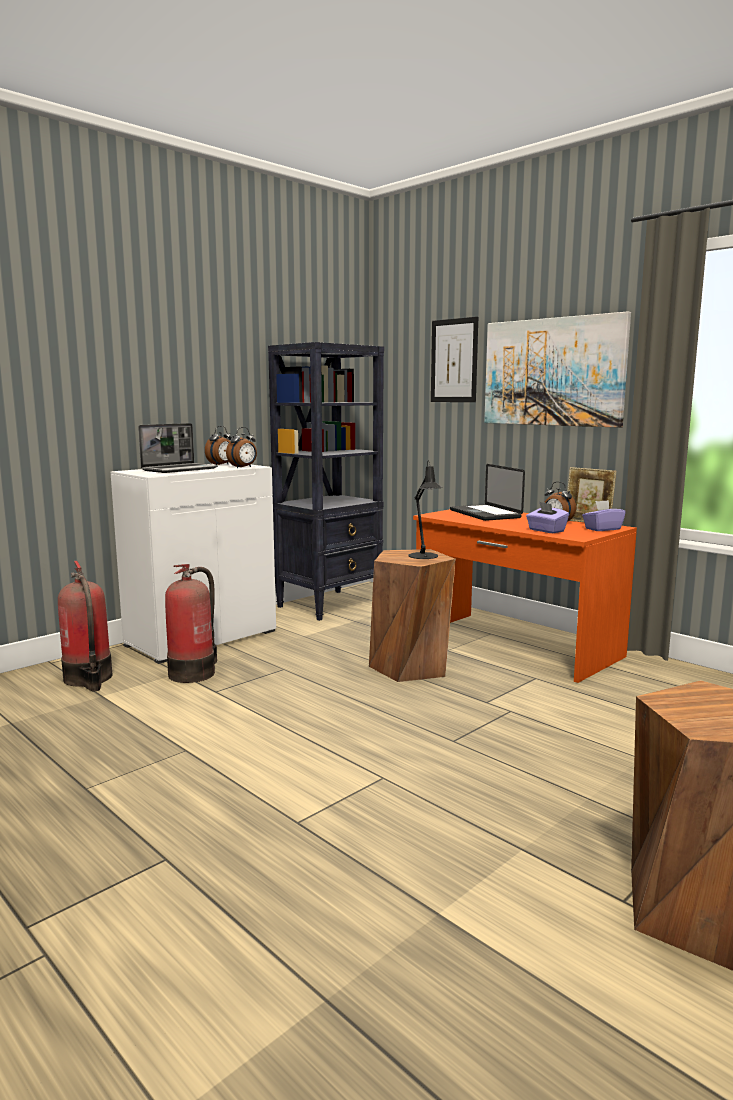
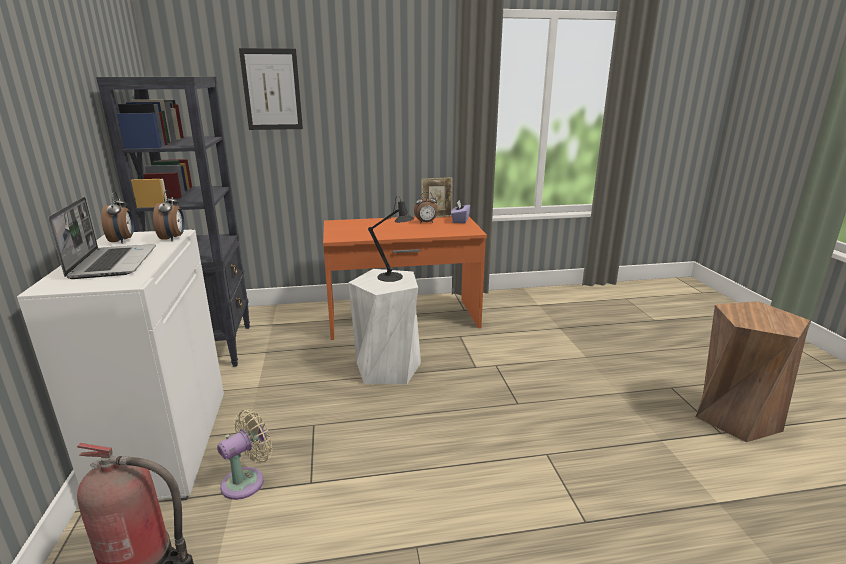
camera: 55 degrees left, 10 degrees up
(194, 672) = (247, 481): fire extinguisher -> beige fan
(410, 667) = (388, 368): brown stool -> white stool
(485, 514) = (362, 226): laptop -> none
(546, 530) = (443, 231): purple tissue box -> none
(553, 372) = (378, 102): picture -> none

